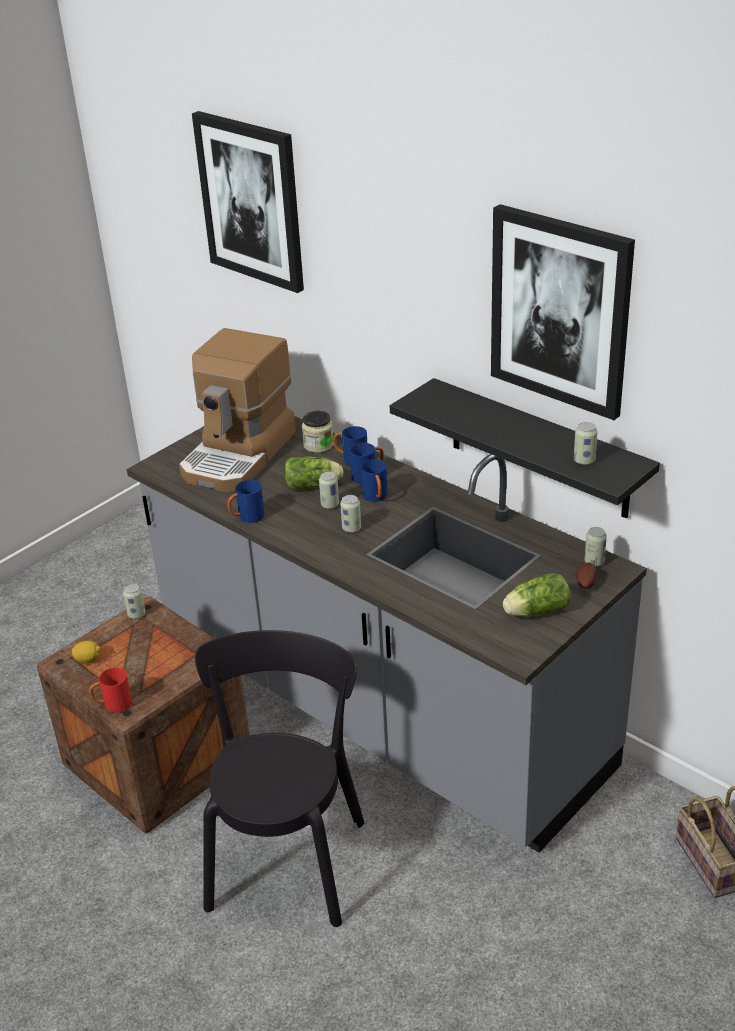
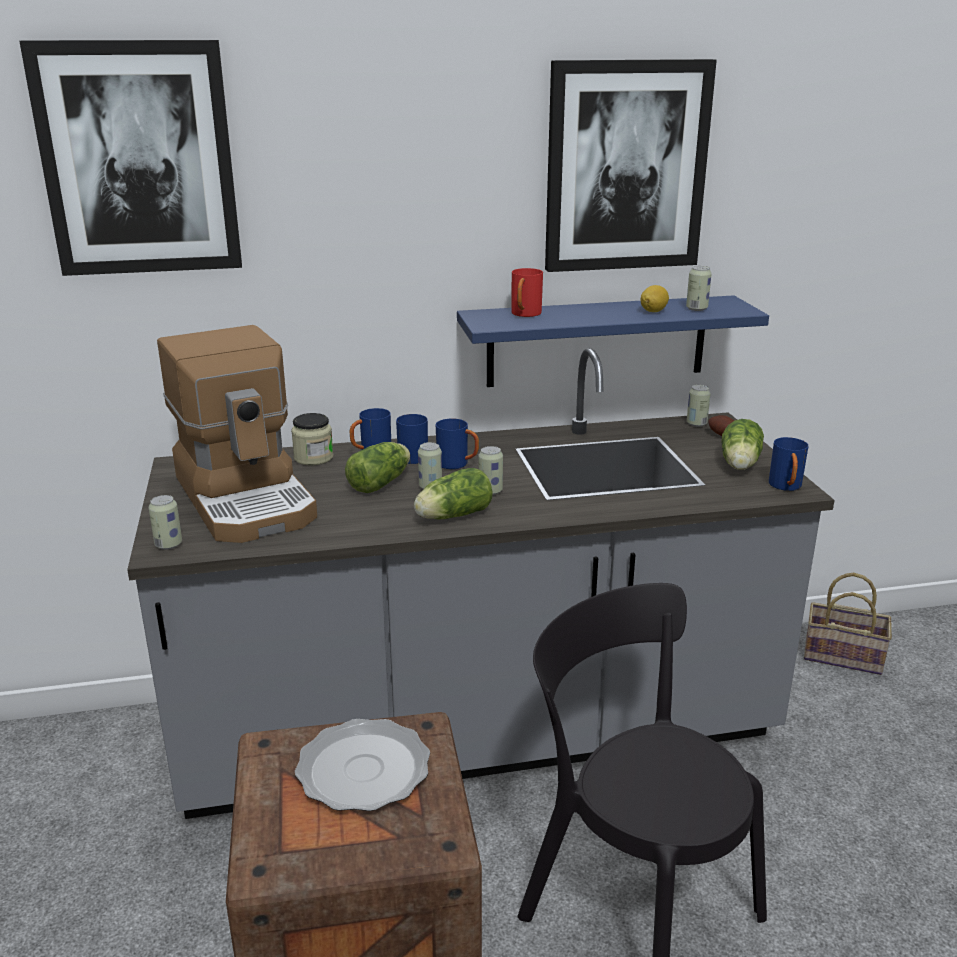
camera: 55 degrees left, 10 degrees down
(88, 660) = (295, 839): lemon -> lemon (653, 311)
(113, 705) = (419, 853): red mug -> red mug (524, 315)
(136, 614) = (265, 757): can -> can (168, 544)
(158, 651) = (363, 768): none -> plate
(247, 518) = (376, 533): blue mug -> blue mug (786, 487)
(299, 531) = (451, 516): none -> lettuce
(538, 449) = (597, 341): black shelf -> blue shelf

